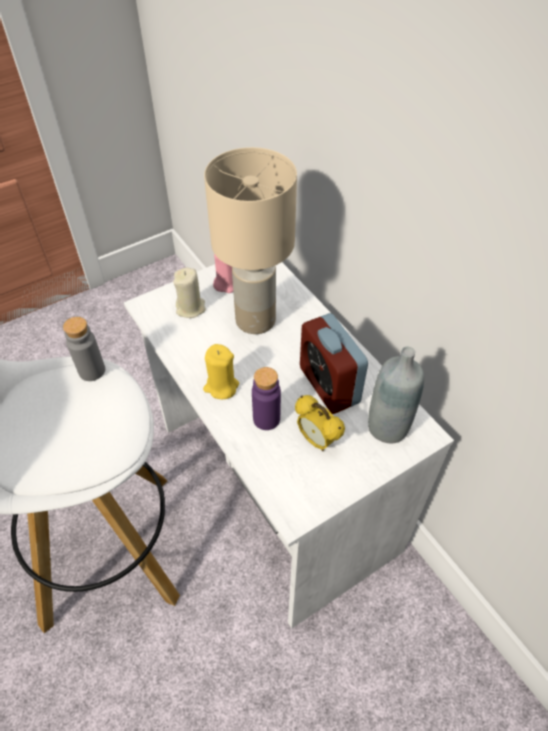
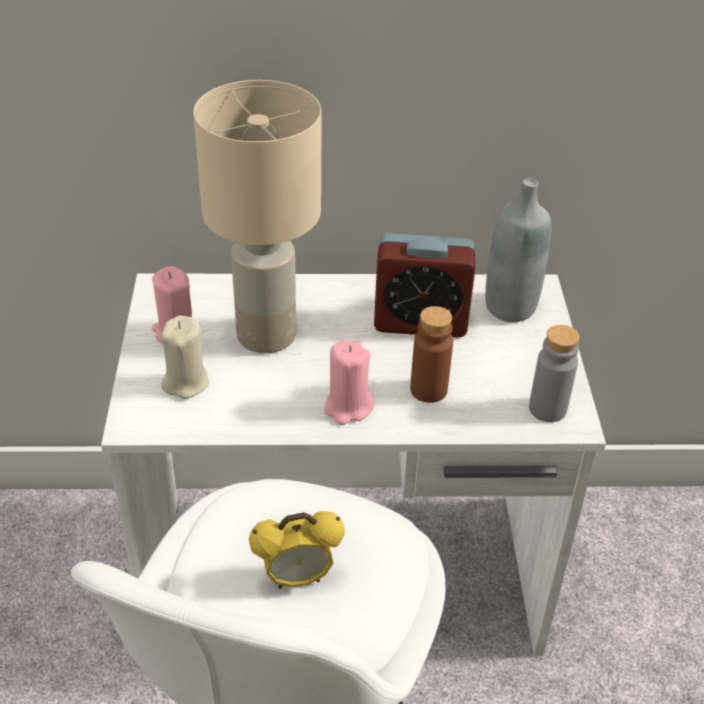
camera: 60 degrees left, 10 degrees down
(92, 371) = (226, 510): grey bottle -> grey bottle (547, 409)
(221, 386) = (348, 407): yellow candle -> pink candle
(266, 419) = (428, 390): purple bottle -> brown bottle
(317, 440) = (489, 364): alarm clock -> alarm clock (297, 578)

